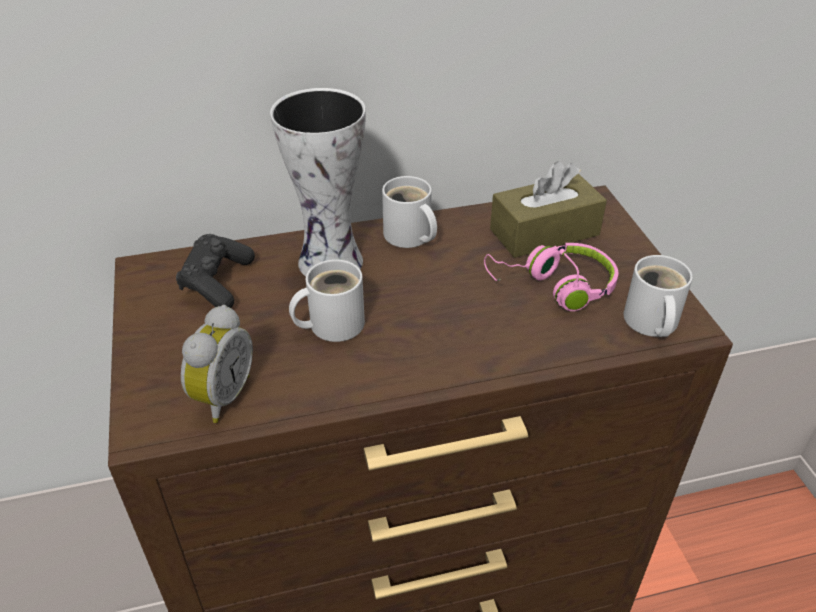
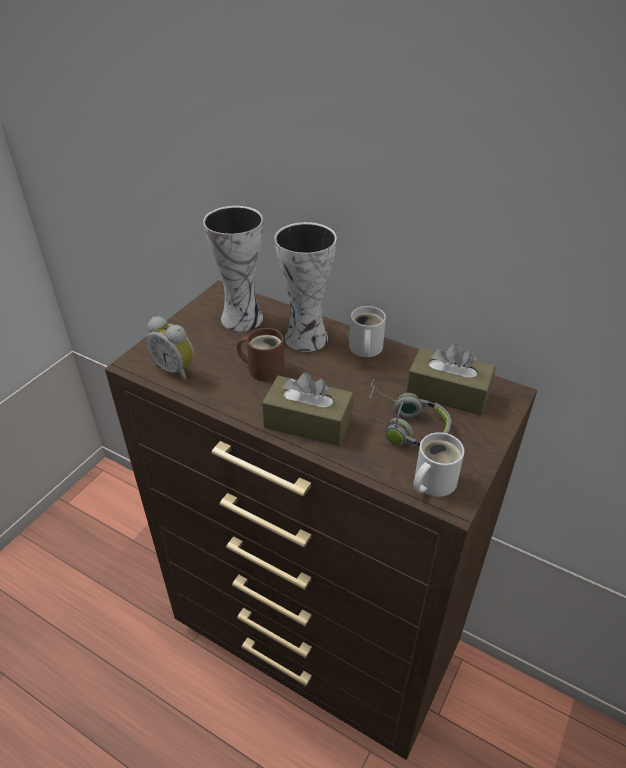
camera: 45 degrees right, 0 degrees up
(217, 283) = (242, 317): black game controller -> vase
(221, 396) = (176, 369): alarm clock -> alarm clock turned 60 degrees clockwise
(331, 323) = (263, 368): white mug -> brown mug
(464, 348) = (308, 422): none -> brown tissue box
(554, 286) = (405, 425): pink headphones -> grey headphones

